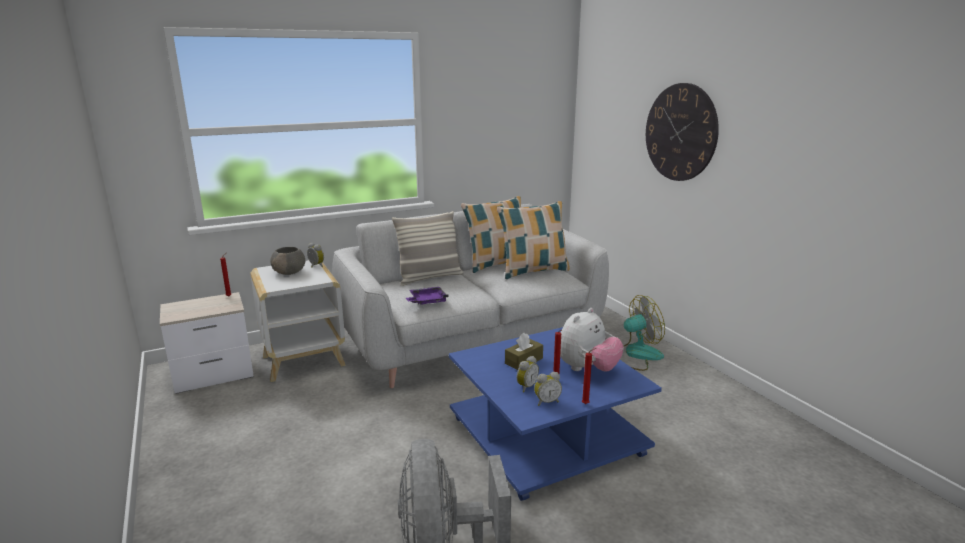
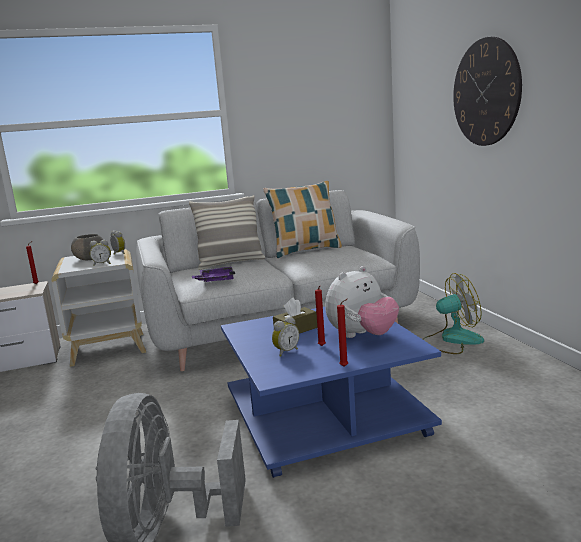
camera: 10 degrees right, 5 degrees down
(533, 271) = (339, 254): pillow -> none
(546, 402) = (301, 365): alarm clock -> alarm clock (102, 264)

